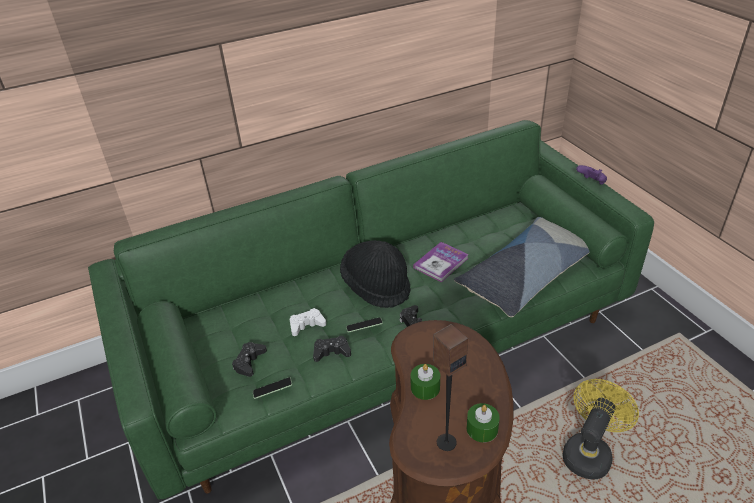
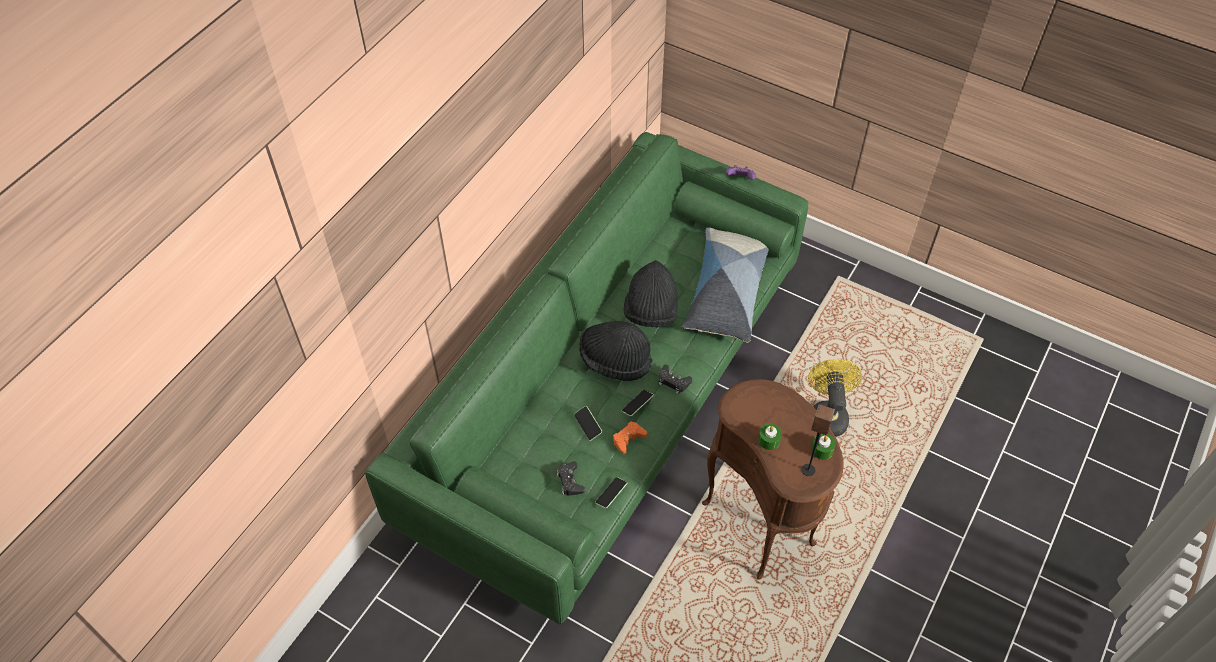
camera: 35 degrees left, 15 degrees up
(306, 325) = (588, 426): white game controller -> phone
(331, 352) = (628, 439): black game controller -> orange game controller
(441, 263) = (651, 311): book -> black hat

